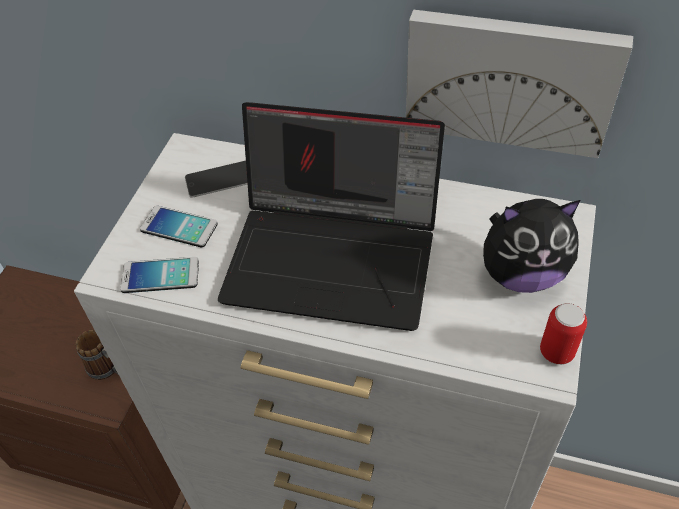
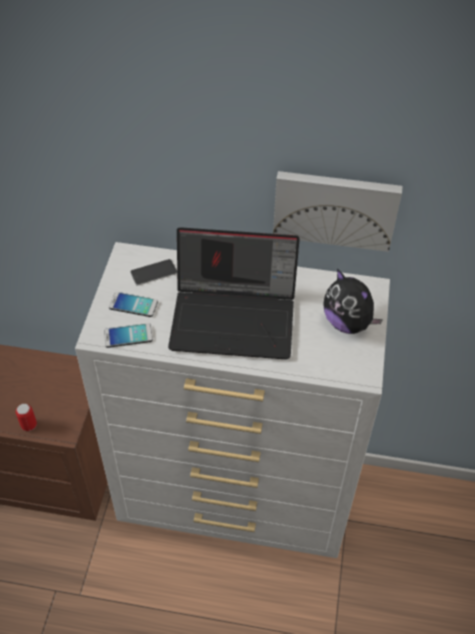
camera: 10 degrees left, 0 degrees up
(109, 369) = (60, 408): mug -> none
(521, 274) = (348, 323): plush toy -> plush toy turned 60 degrees clockwise
(556, 352) = (370, 366): can -> can (29, 425)

